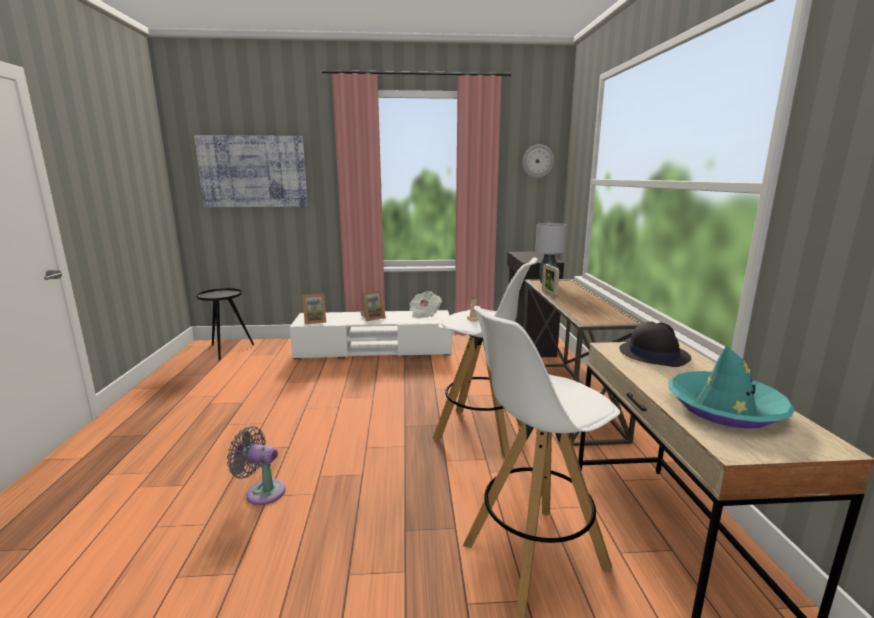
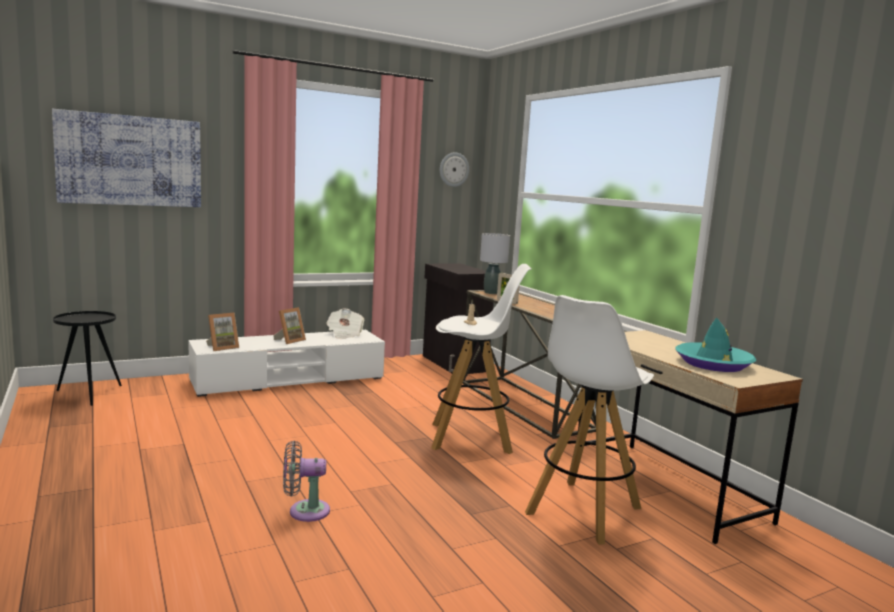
camera: 25 degrees left, 5 degrees down
(653, 354) = (639, 338): black hat -> none

